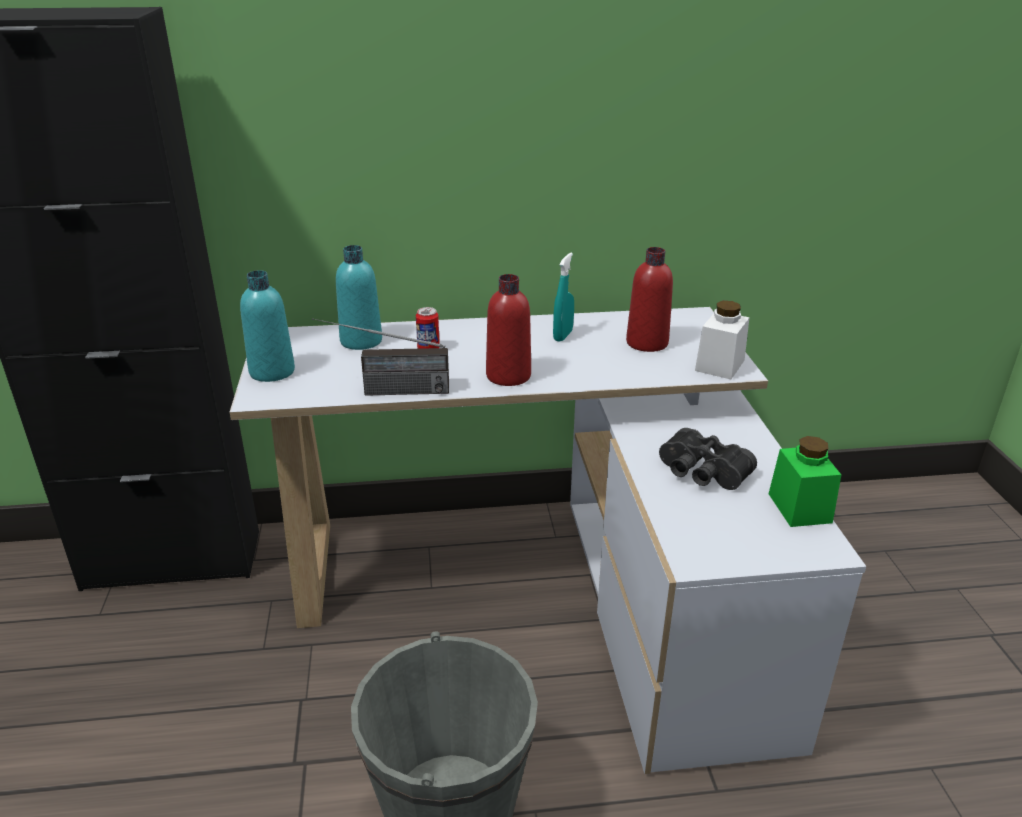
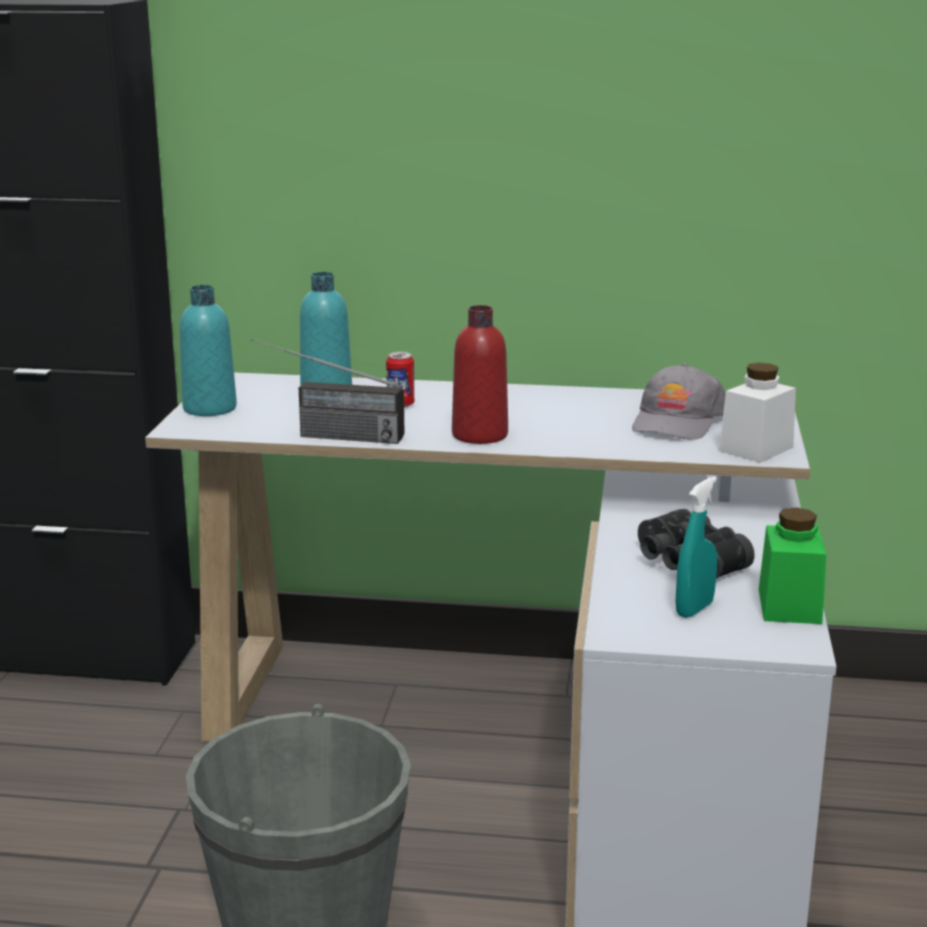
camera: 15 degrees right, 10 degrees down
(563, 336) = (574, 406): turquoise spray bottle -> turquoise spray bottle (694, 609)
(647, 343) = (677, 421): red bottle -> grey cap

